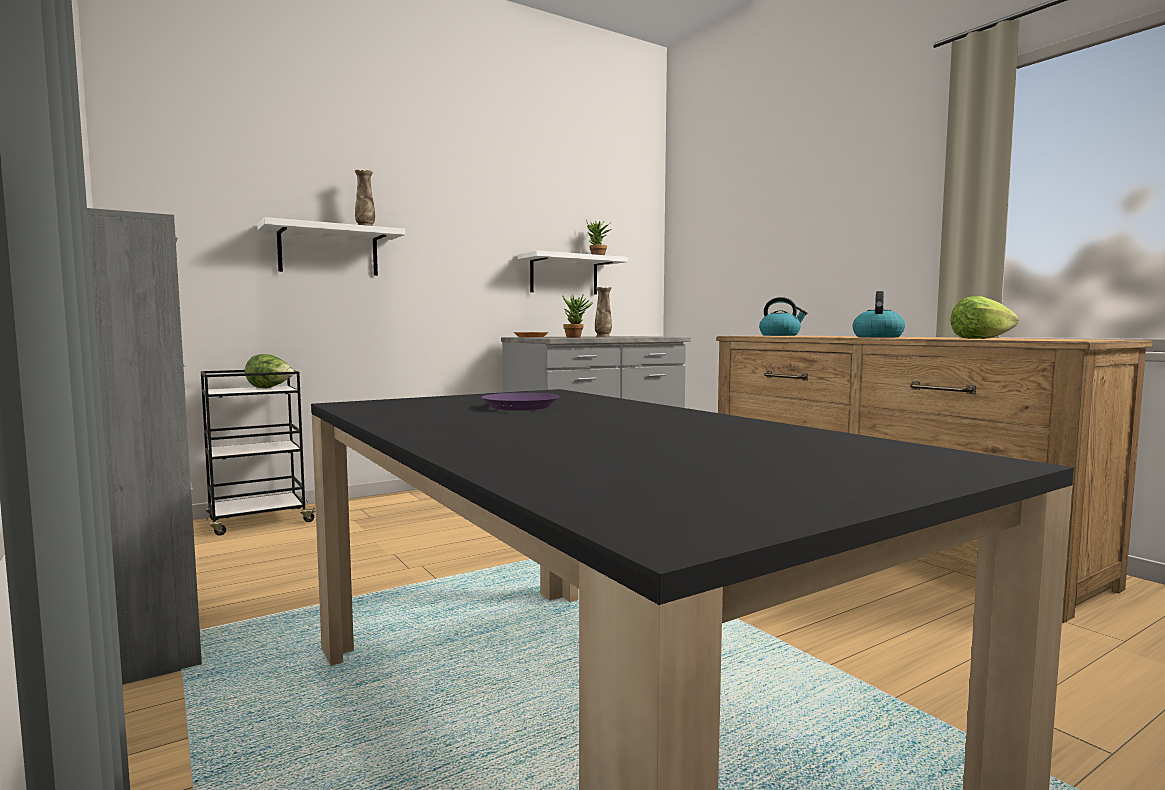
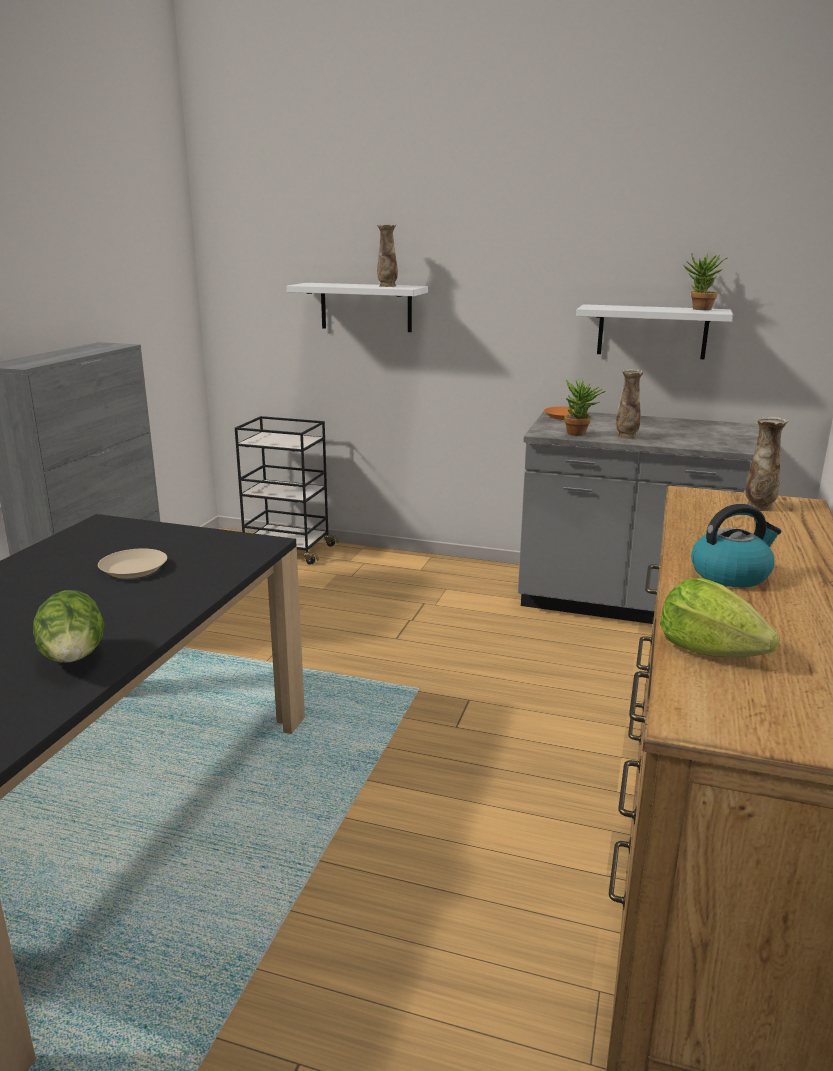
camera: 50 degrees right, 15 degrees up
(270, 388) = (294, 441): lettuce -> lettuce (74, 660)
(521, 407) = (133, 569): purple plate -> beige plate
(780, 335) = (759, 507): kettle -> vase

